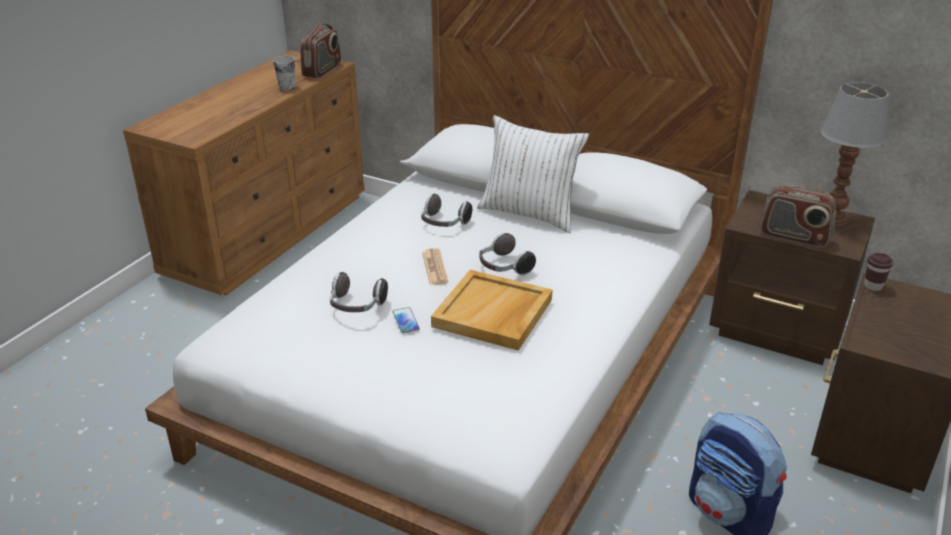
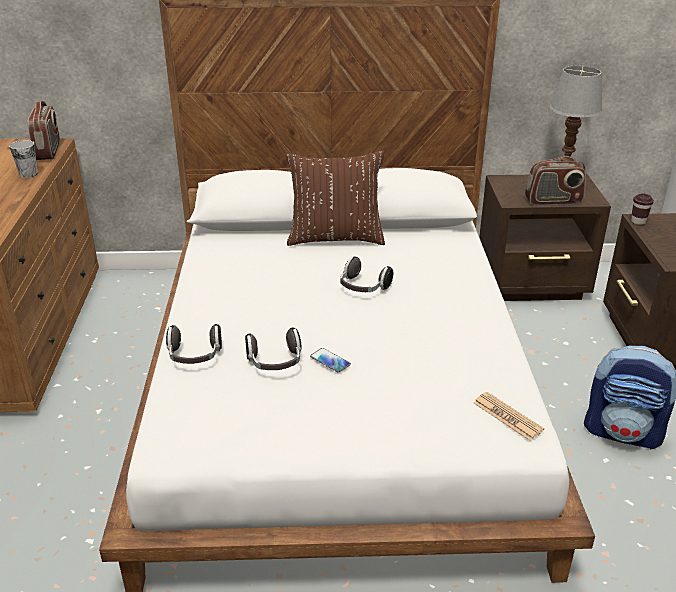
camera: 30 degrees left, 0 degrees up
(434, 267) = (306, 306): newspaper -> newspaper (507, 416)
(444, 224) = (272, 267): headphones -> headphones (195, 357)
(493, 314) = (397, 329): beige tray -> none
(529, 213) = (335, 238): white pillow -> brown pillow

